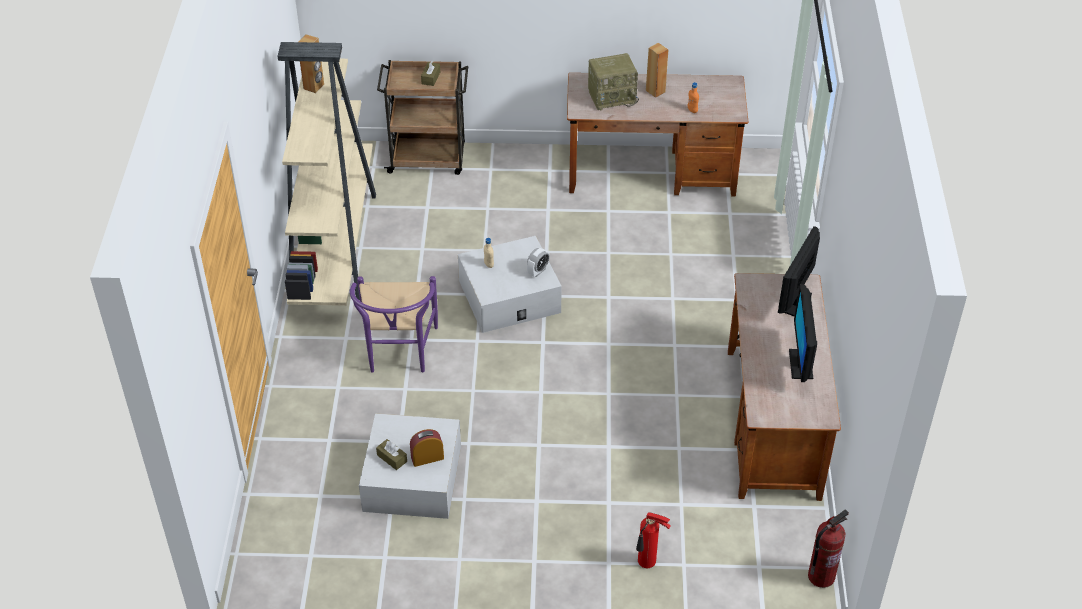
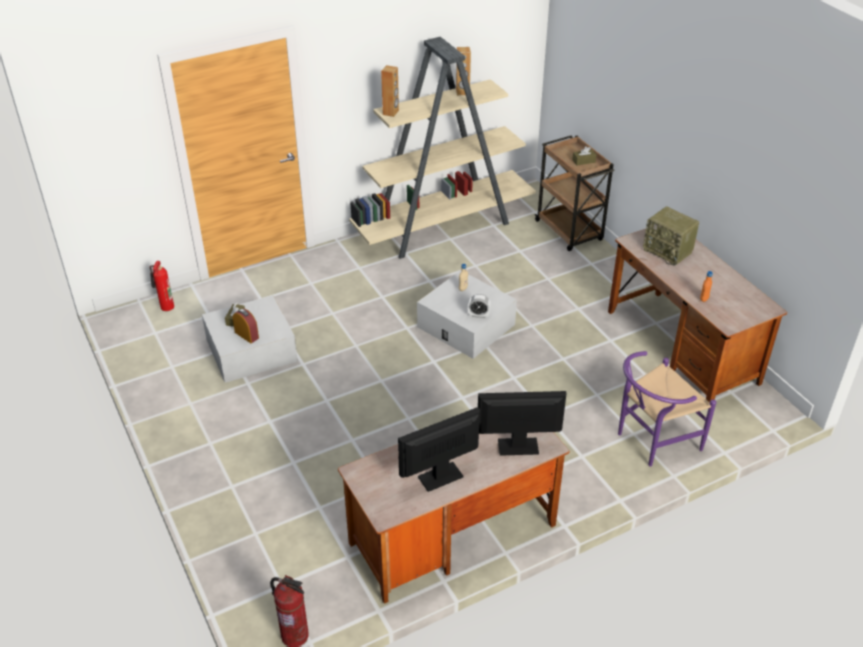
camera: 60 degrees right, 5 degrees down
(398, 354) = (363, 296): purple chair -> purple chair (651, 441)
(647, 563) = (244, 509): fire extinguisher -> fire extinguisher (165, 307)
(655, 91) = (703, 270): brown speaker -> brown speaker (391, 112)

